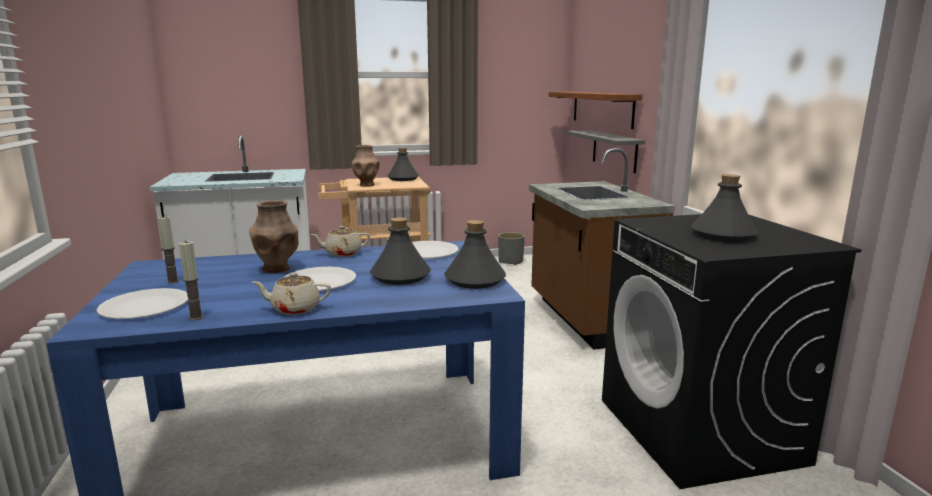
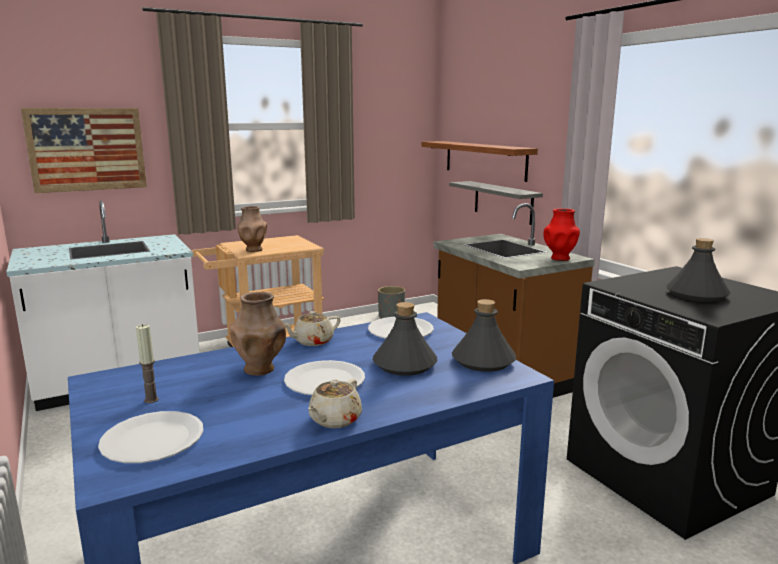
camera: 15 degrees left, 0 degrees up
(196, 317) = (232, 446): candle -> none
(237, 92) = (87, 149): none -> picture
(294, 309) = (334, 420): beige teapot -> beige teapot turned 45 degrees counterclockwise
(403, 179) = (285, 239): grey bottle -> none
(637, 203) = (560, 258): none -> red vase

